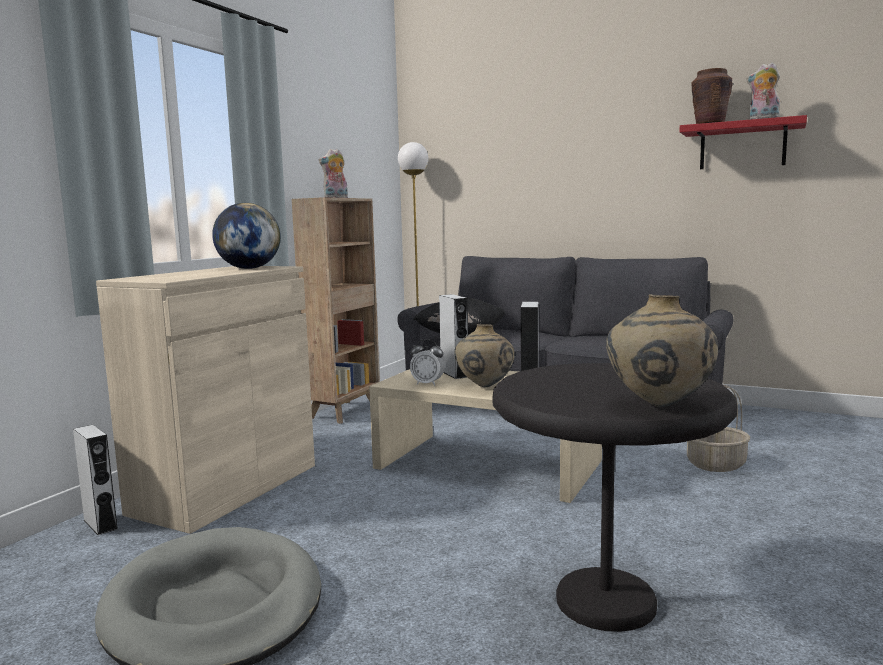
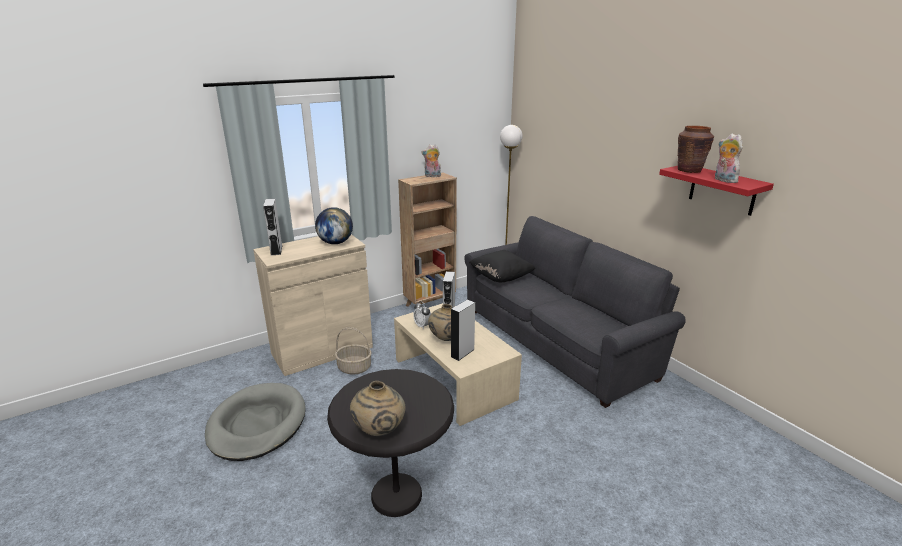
camera: 30 degrees right, 15 degrees up
(100, 524) = (260, 356): grey speaker -> grey speaker (276, 250)
(716, 464) = (582, 430): basket -> basket (354, 368)

